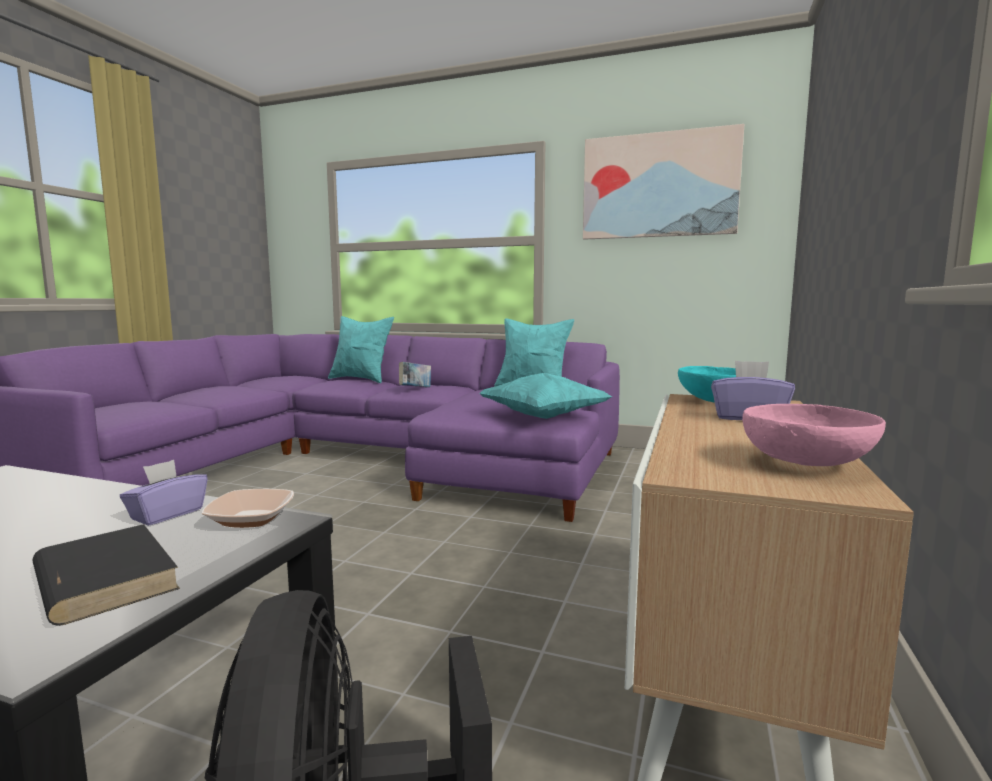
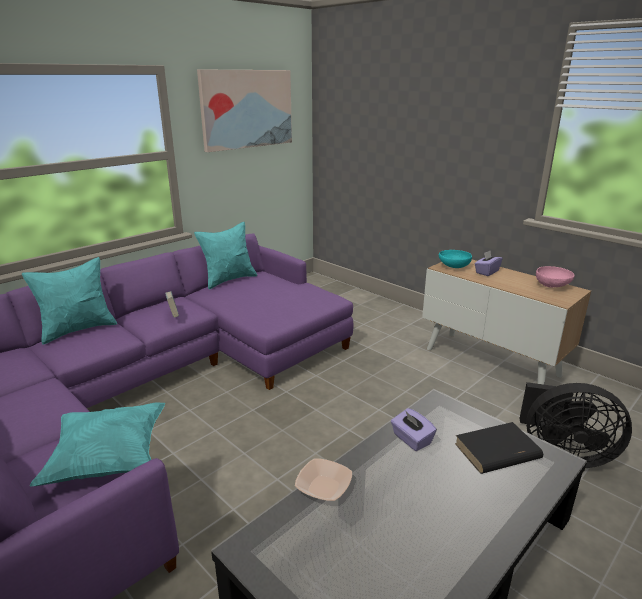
camera: 65 degrees left, 15 degrees up
(251, 519) = (431, 411): bowl -> bowl (324, 487)
(543, 417) = (313, 298): turquoise pillow -> turquoise pillow (109, 460)

